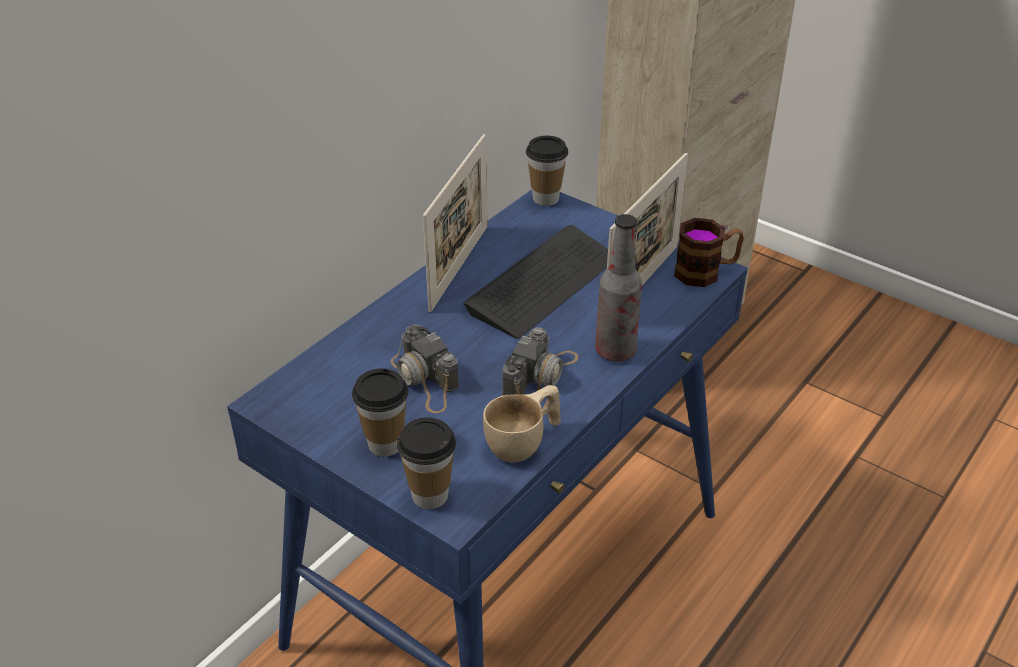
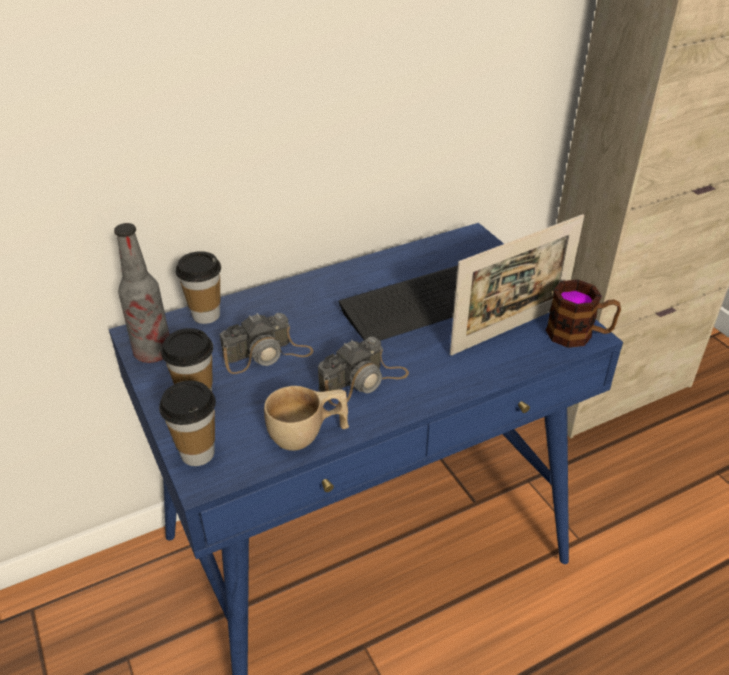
camera: 25 degrees right, 0 degrees up
(425, 379) = (267, 354): camera -> camera turned 105 degrees counterclockwise
(459, 267) = (362, 272): picture frame -> none
(545, 198) = (474, 235): cup -> cup (206, 315)
(615, 351) = (444, 380): bottle -> bottle (153, 353)

